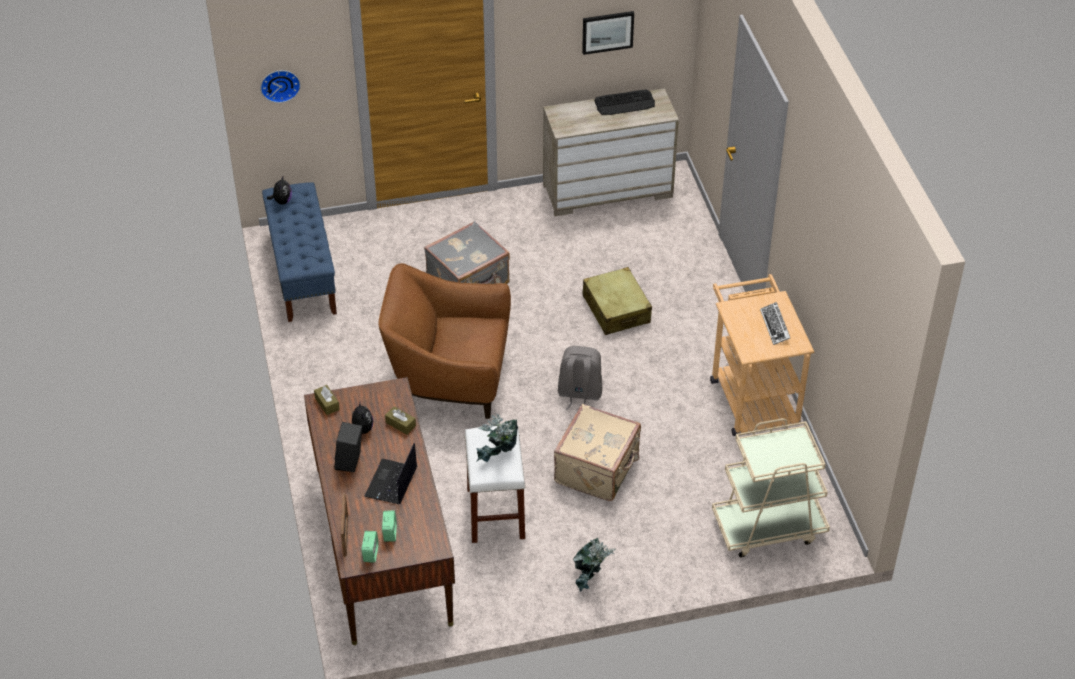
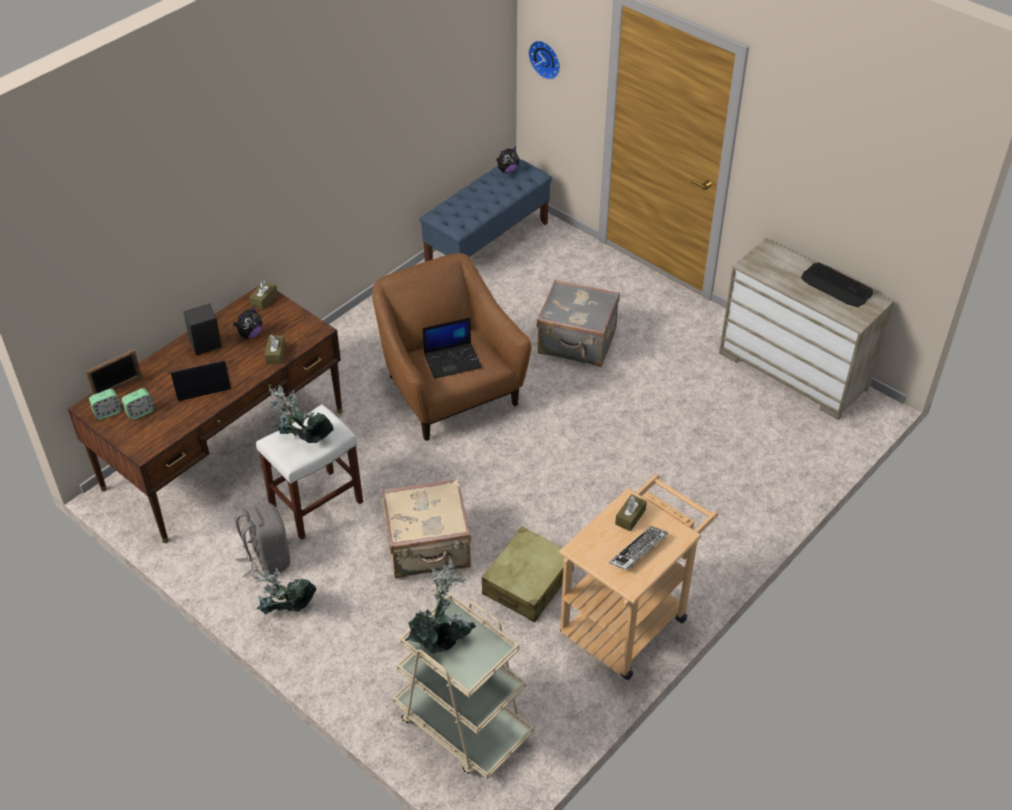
camera: 55 degrees right, 0 degrees up
(466, 343) = (453, 360): none -> laptop
(579, 394) = (511, 486): grey backpack -> grey backpack (266, 559)
(607, 32) = (849, 194): picture -> none
(616, 309) = (644, 456): beige suitcase -> beige suitcase (528, 583)
(743, 314) = (630, 517): none -> brown tissue box
(769, 459) = (442, 641): none -> potted plant

